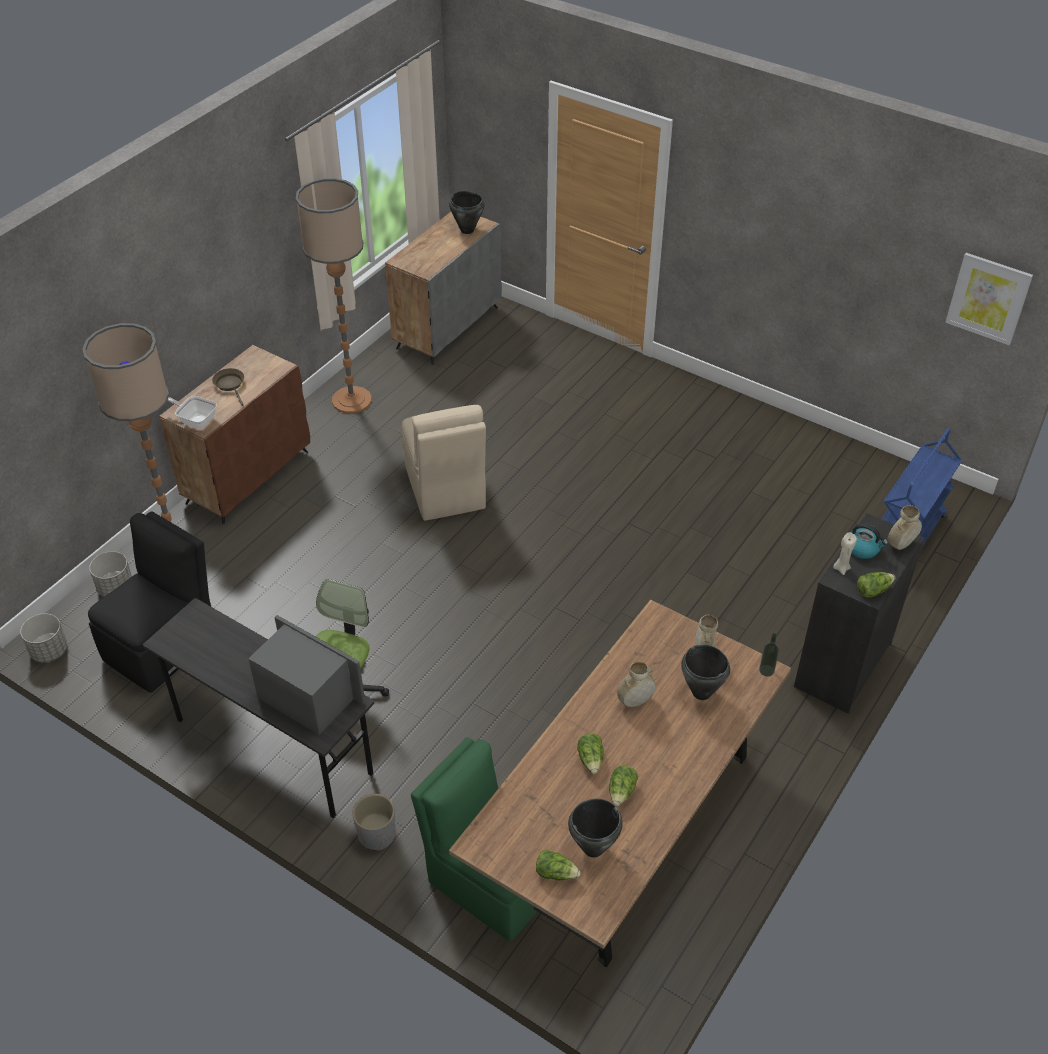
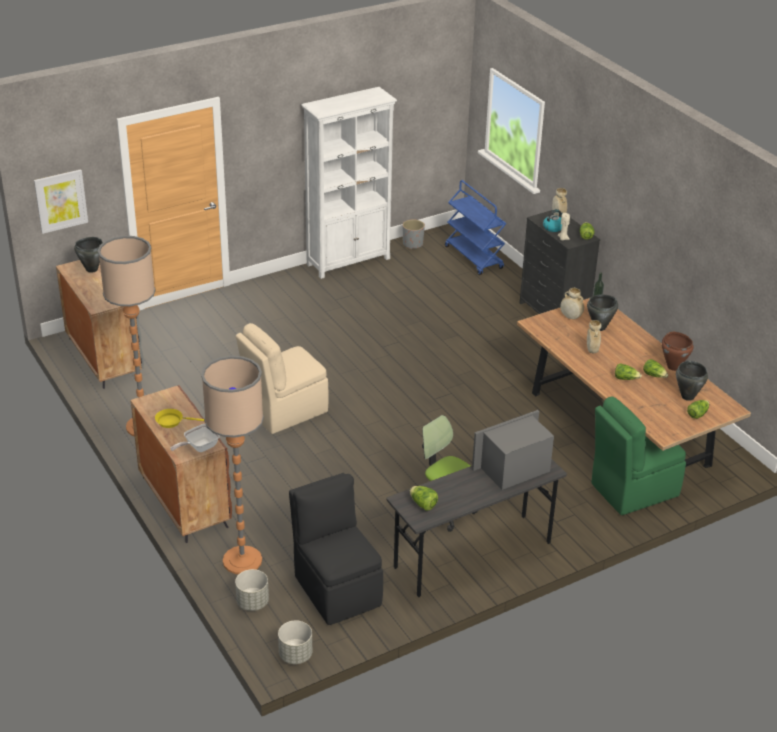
camera: 65 degrees left, 10 degrees down
(195, 634) = (423, 504): none -> lettuce
(230, 385) = (172, 421): brown frying pan -> yellow frying pan
(376, 834) = (573, 527): grey planter -> grey planter (412, 244)
(445, 489) = (284, 411): beige chair -> beige chair turned 135 degrees clockwise
(661, 810) = (673, 367): none -> brown cooking pot
(786, 428) = (349, 261): none -> white bookcase
(988, 298) = (436, 98): picture -> picture (61, 201)

